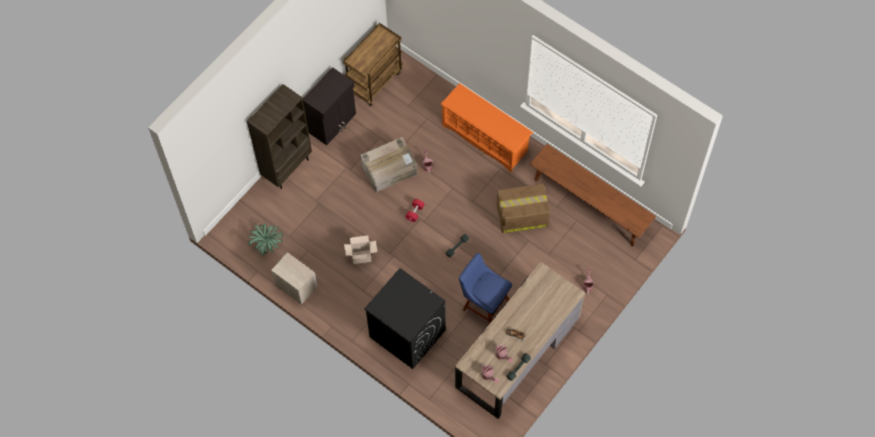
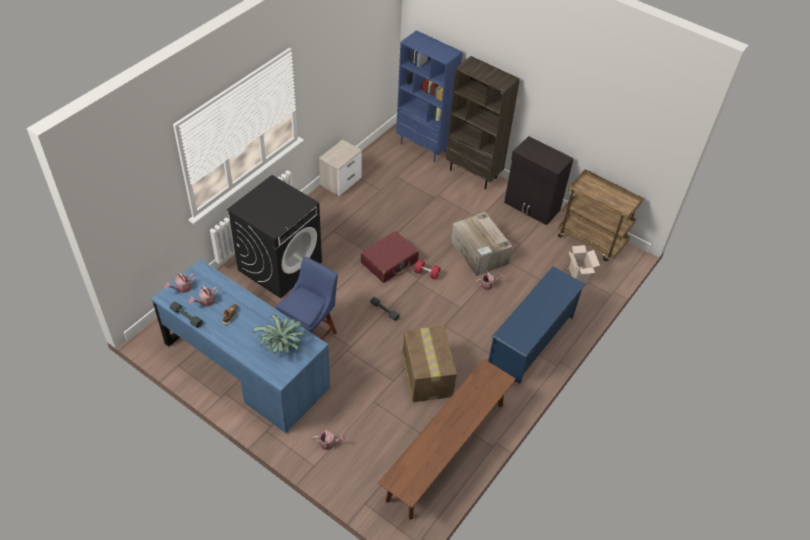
camera: 85 degrees right, 15 degrees down
(247, 210) = (424, 147): none -> blue bookcase
(266, 244) = (387, 161): potted plant -> potted plant (282, 345)
(362, 256) = (373, 230): cardboard box -> cardboard box (579, 275)
(401, 242) = (389, 262): none -> red suitcase
(485, 138) = (531, 340): orange shoe rack -> blue shoe rack
(518, 351) = (246, 366): brown desk -> blue desk

